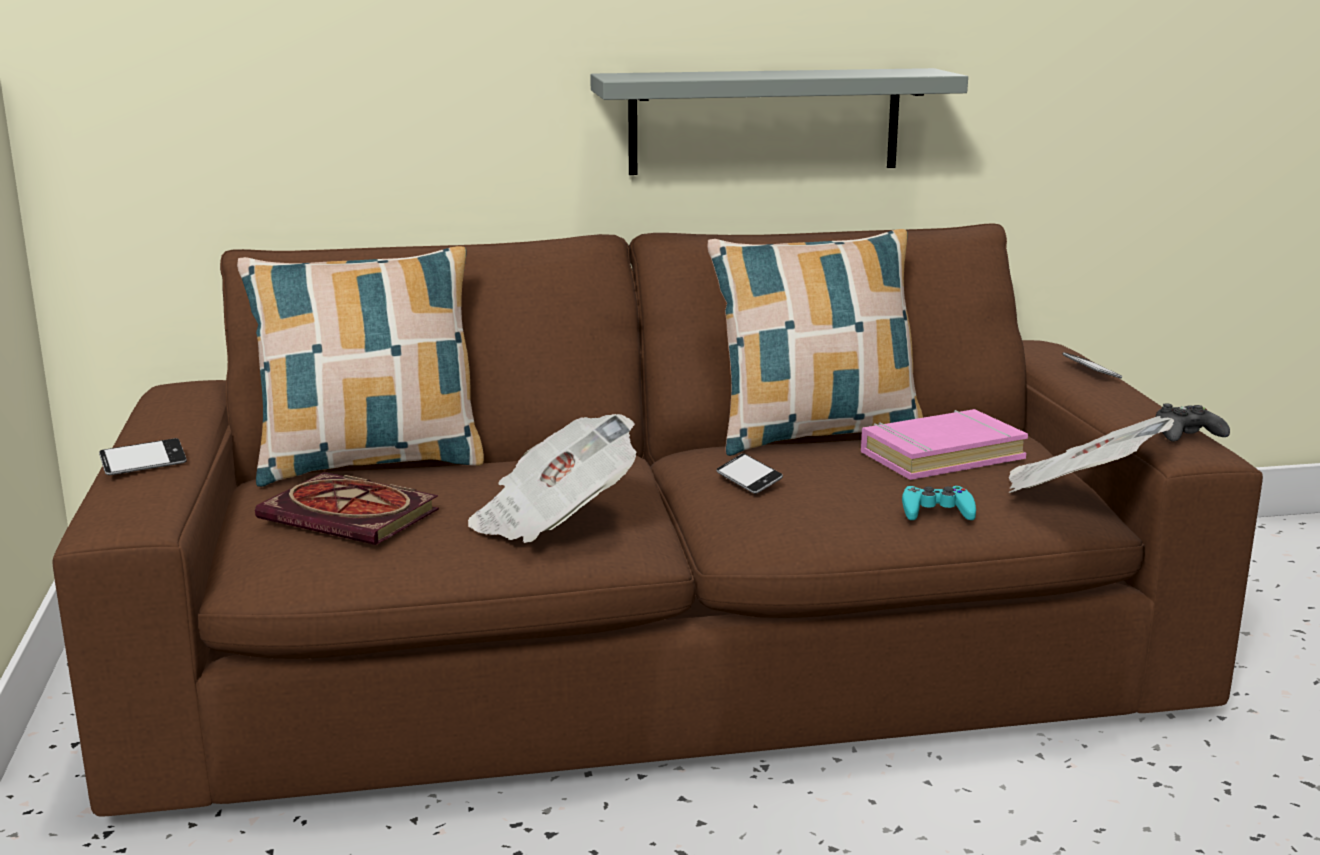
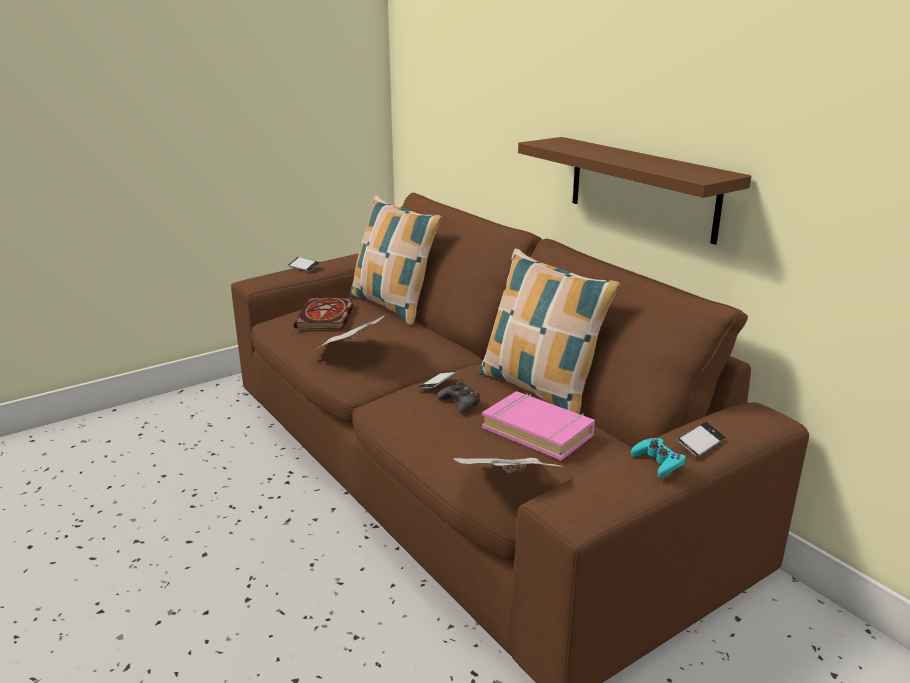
camera: 65 degrees right, 5 degrees up
(764, 121) = (642, 188): grey shelf -> brown shelf
(936, 511) = (441, 444): turquoise game controller -> turquoise game controller (658, 462)
(1186, 434) = (594, 498): black game controller -> black game controller (460, 403)

